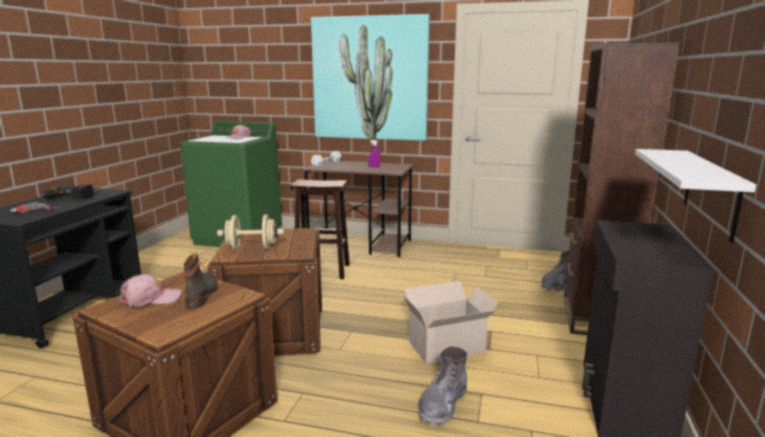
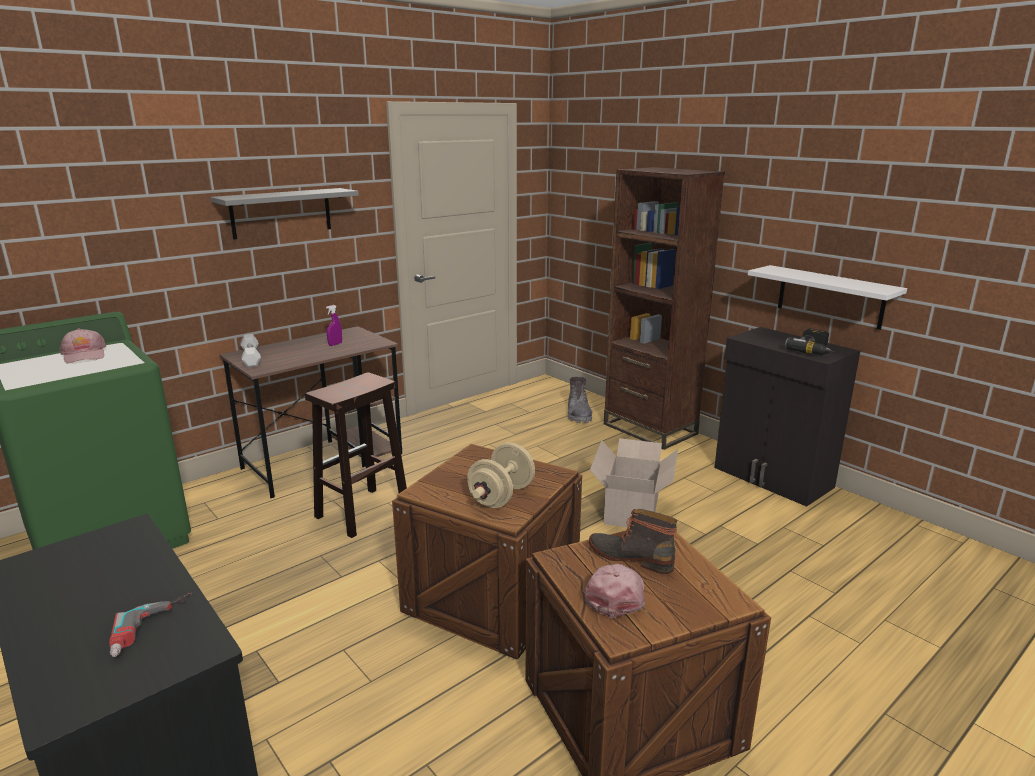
camera: 55 degrees left, 5 degrees up
(67, 199) = (93, 584): power drill -> power drill (814, 350)
(370, 78) = (281, 213): picture -> grey shelf
(443, 405) = (724, 550): grey boot -> none

